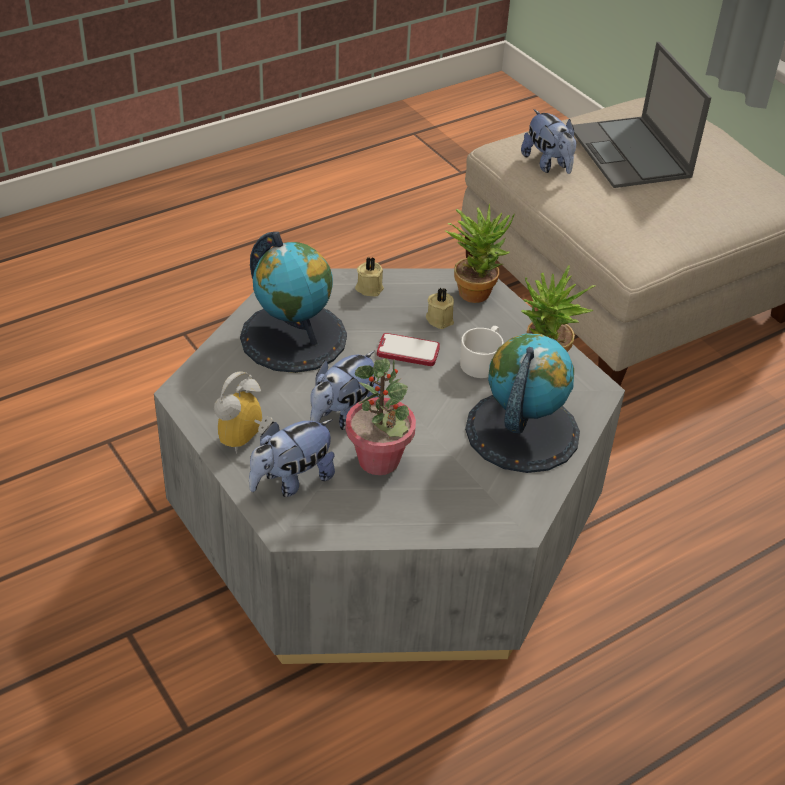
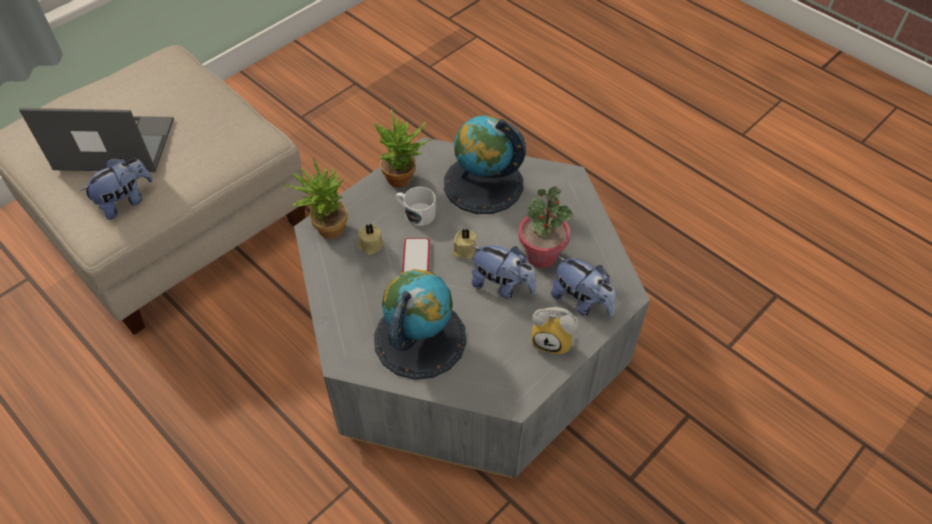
camera: 100 degrees left, 10 degrees up
(369, 288) = (339, 299): beige candle -> beige candle (464, 250)
(630, 153) = (113, 145): laptop -> laptop turned 150 degrees counterclockwise

